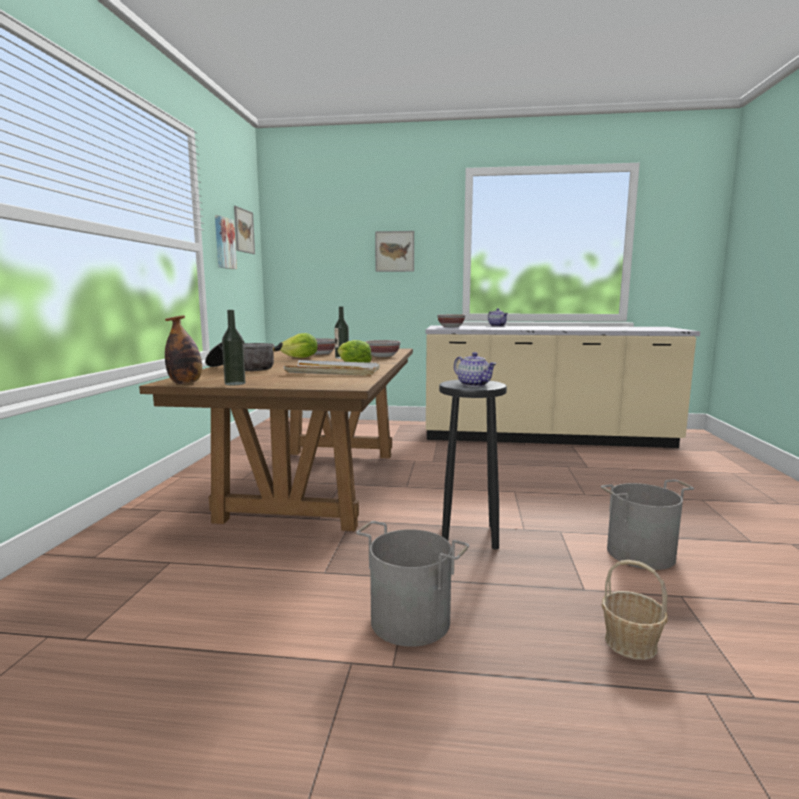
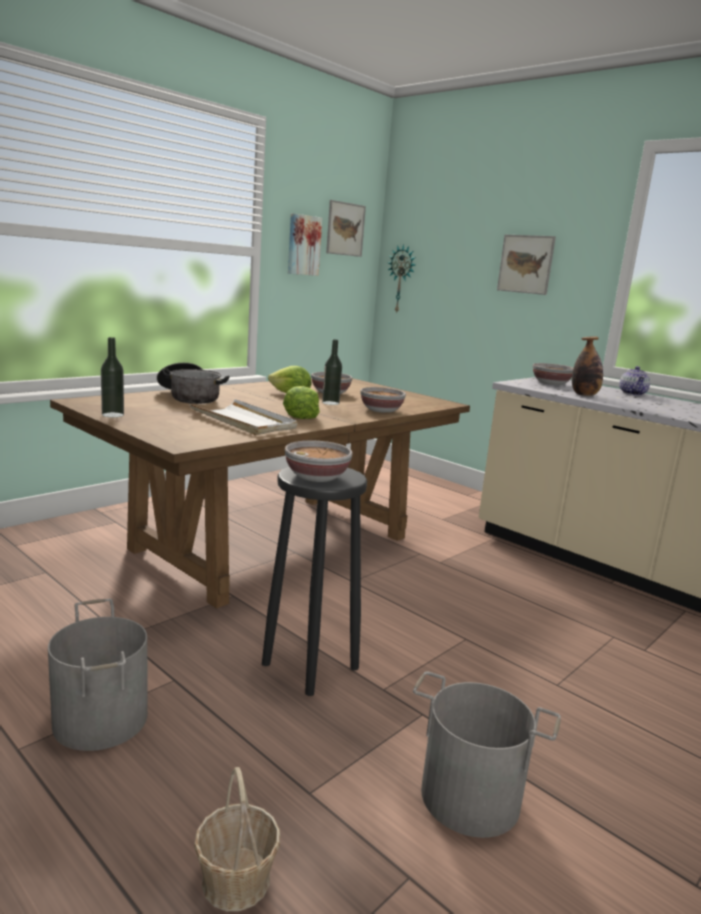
camera: 35 degrees right, 5 degrees up
(186, 383) = (85, 405): bottle -> bottle (584, 395)
(288, 271) = (401, 279): none -> wall clock
(474, 384) = (317, 477): teapot -> bowl

